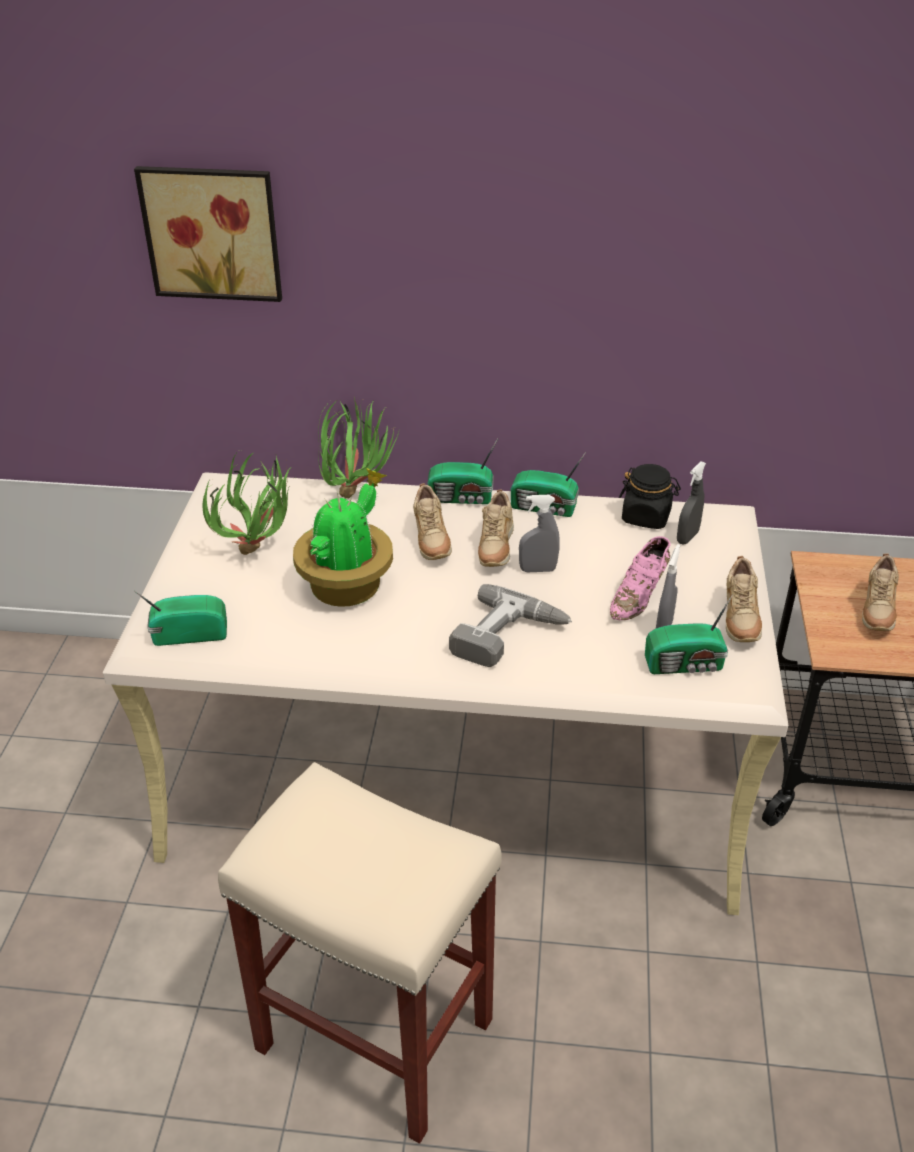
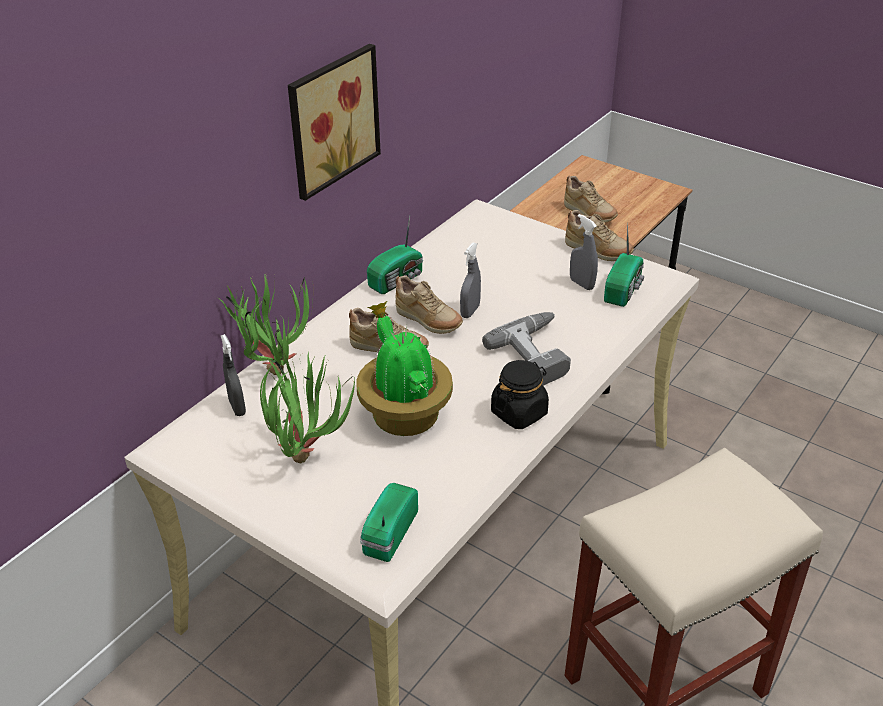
camera: 60 degrees left, 0 degrees up
(213, 232) = (90, 185): picture -> picture (330, 119)
(462, 498) = (344, 314): radio -> none
(639, 596) = (539, 280): pink shoe -> none
(646, 517) = (453, 241): black jar -> black jar (519, 413)
(687, 537) = (492, 235): grey spray bottle -> grey spray bottle (237, 407)

